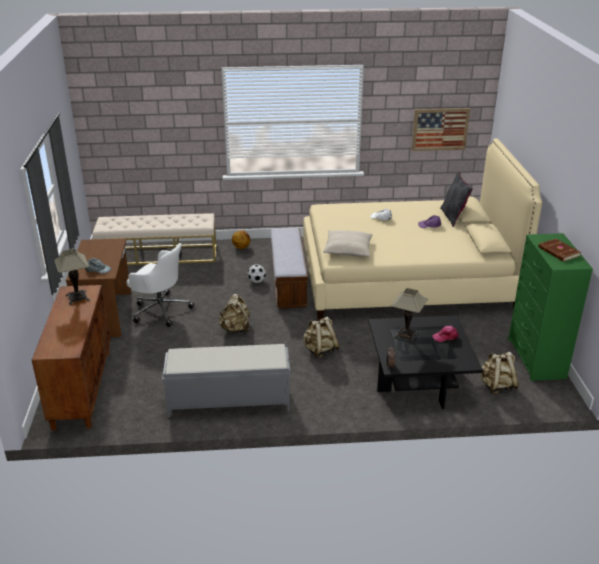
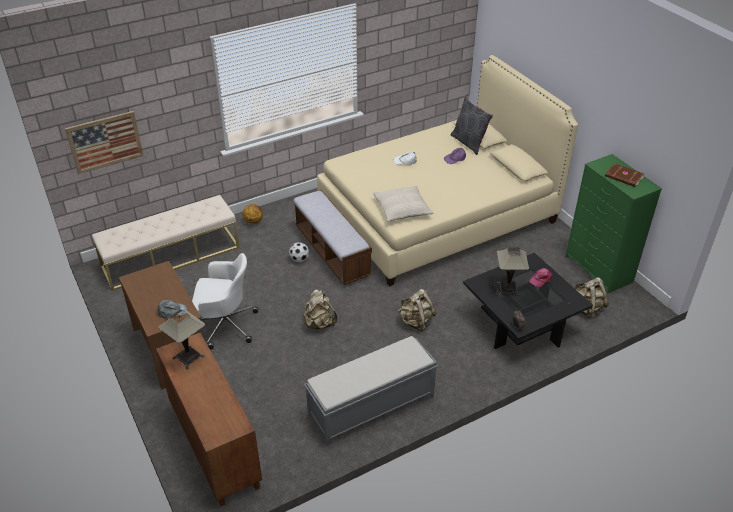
camera: 25 degrees left, 10 degrees up
(440, 129) = (429, 52): picture -> picture (105, 142)

